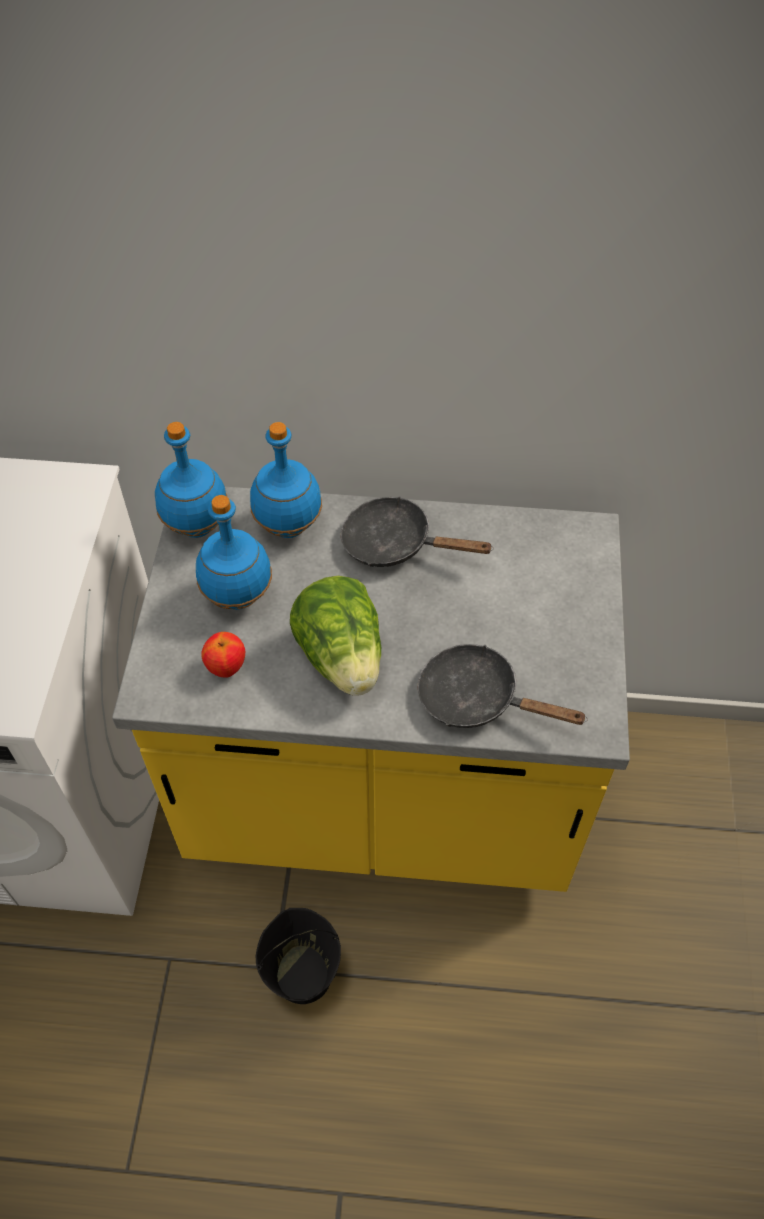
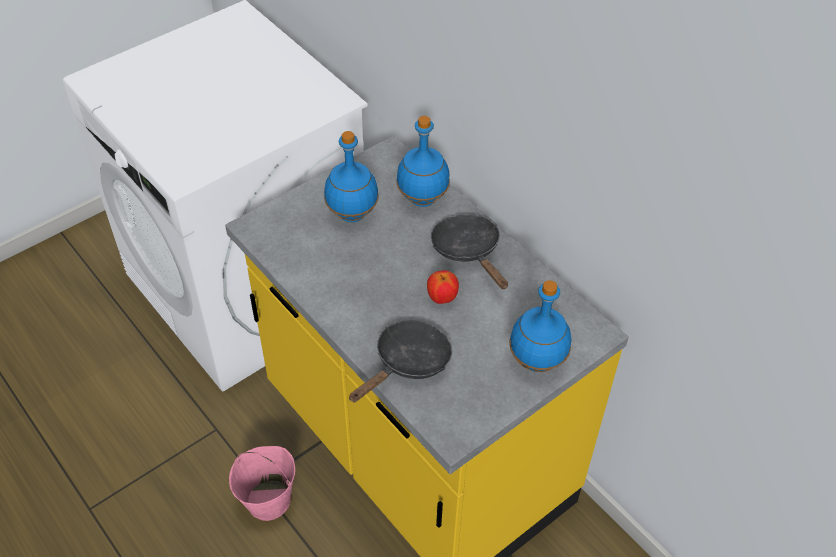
camera: 45 degrees right, 5 degrees down
(196, 527) = (375, 164): blue bottle -> blue bottle (536, 361)
(226, 667) = (303, 243): apple -> apple (442, 298)
(302, 974) = (268, 500): black bucket -> pink bucket
(342, 657) = (365, 284): lettuce -> none
(477, 699) = (408, 363): black frying pan -> black frying pan turned 60 degrees clockwise

